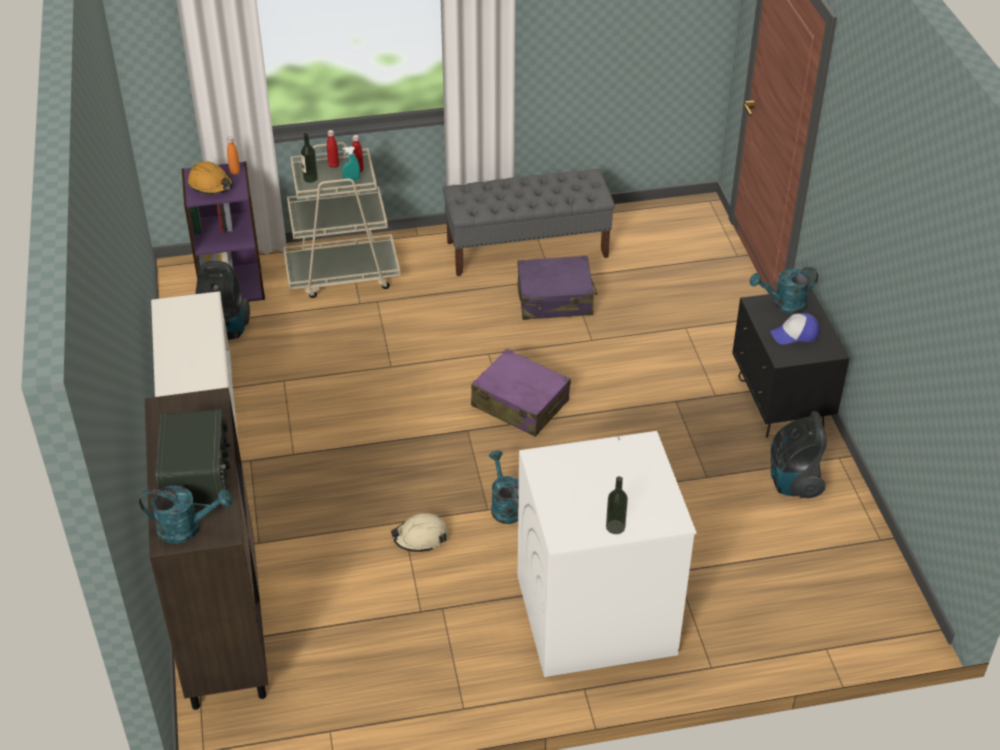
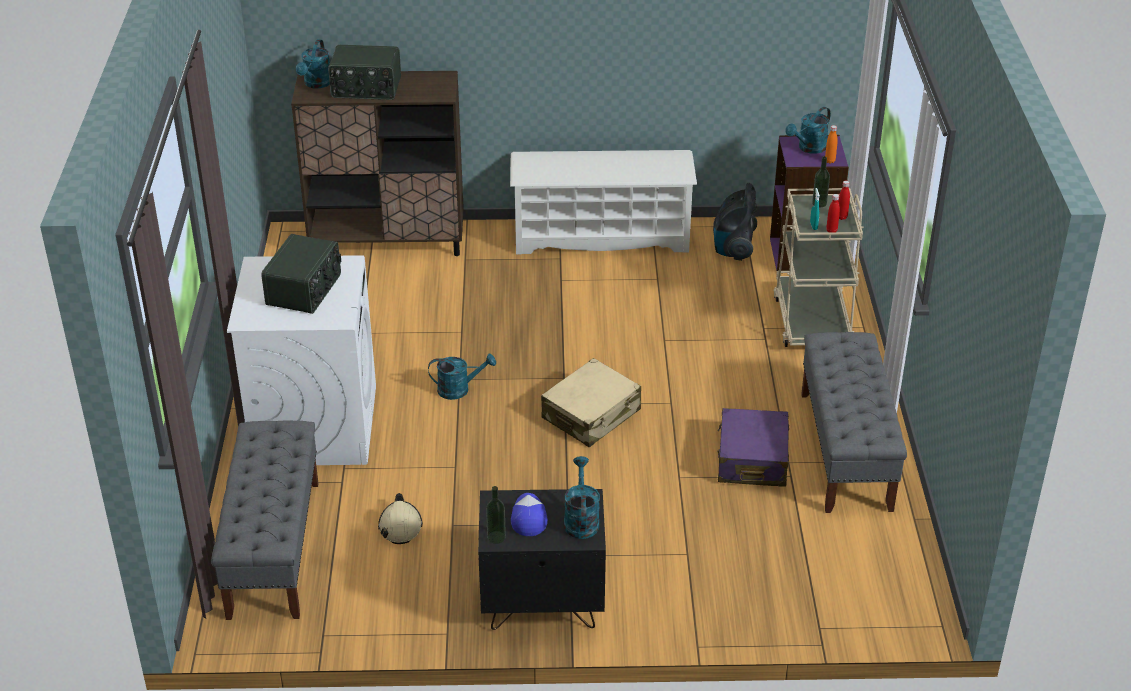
camera: 100 degrees right, 5 degrees down
(211, 185) = (809, 148): orange hard hat -> turquoise watering can
(421, 537) = (439, 339): beige hard hat -> beige hard hat (400, 526)
(520, 404) = (591, 414): purple suitcase -> beige suitcase
(600, 483) = (305, 290): none -> radio
(615, 527) = (254, 291): bottle -> bottle (496, 537)
(789, 603) = (274, 548): none -> grey bench
(793, 482) = (424, 587): vacuum cleaner -> none

